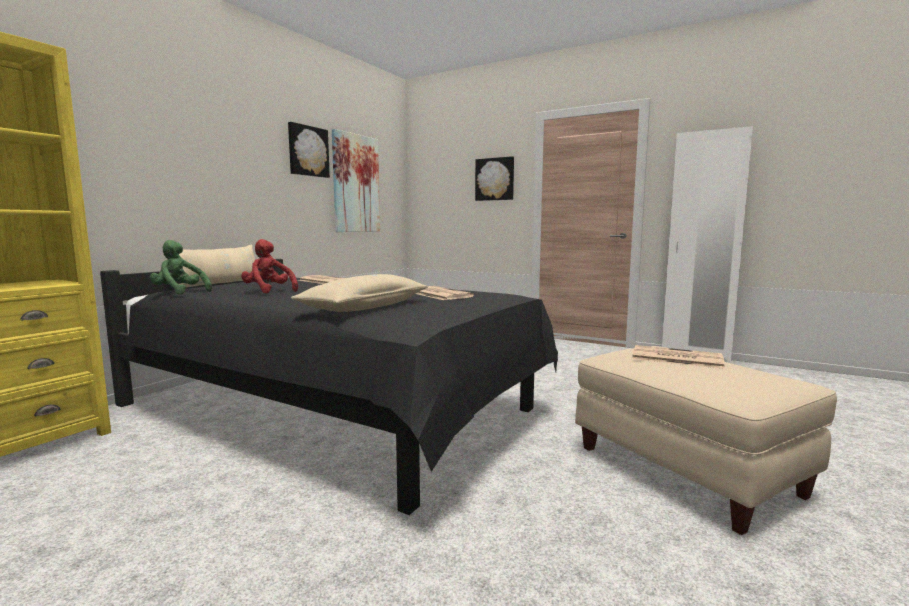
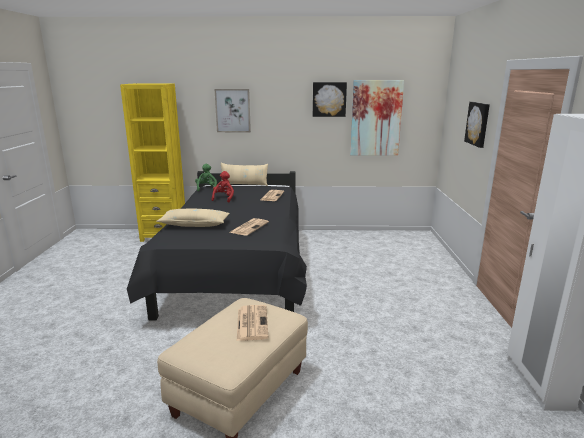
camera: 60 degrees right, 10 degrees up
(167, 148) = (233, 110): none -> picture

